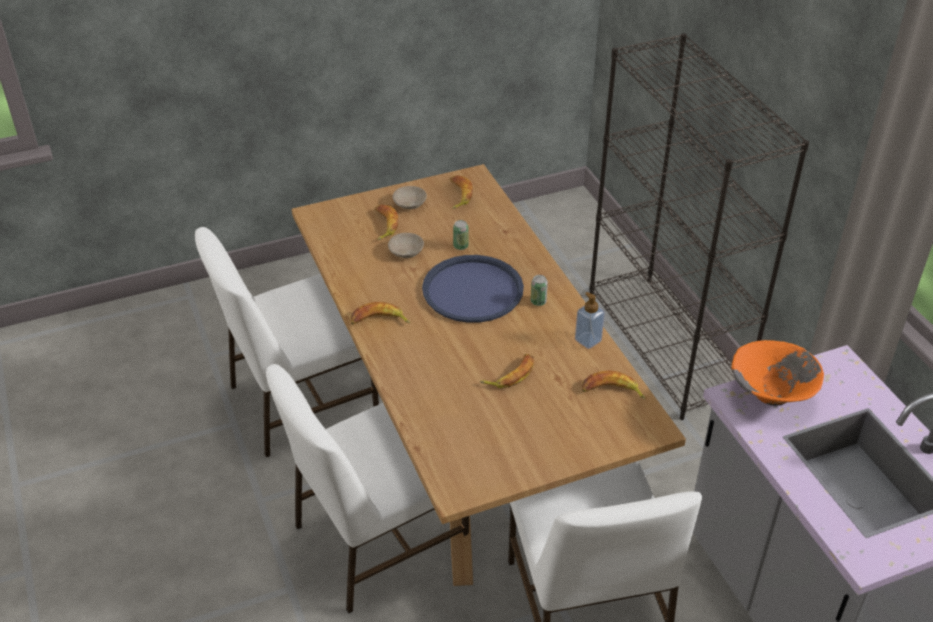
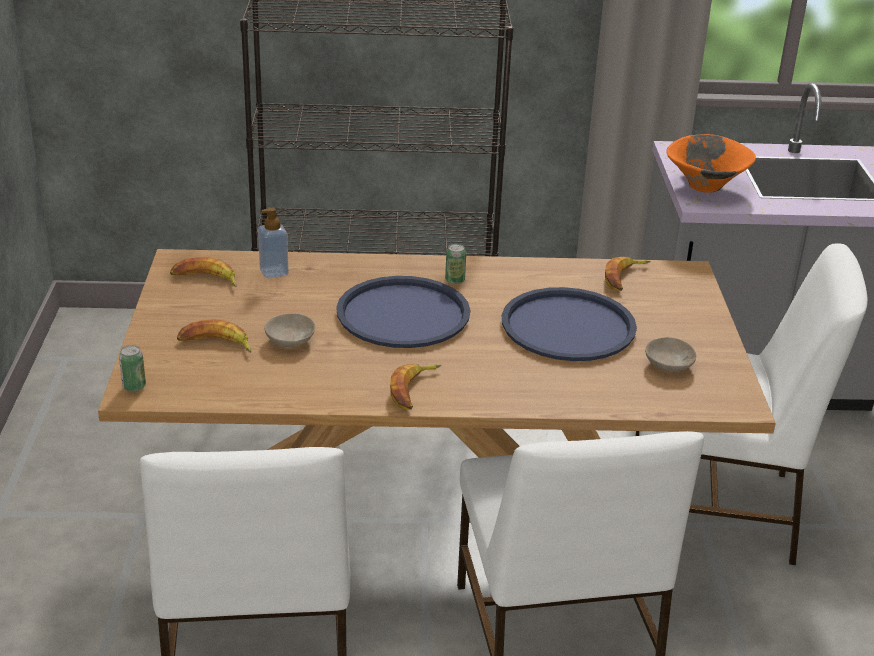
camera: 70 degrees left, 10 degrees down
(410, 203) = (188, 315): beige bowl -> beige bowl (667, 364)
(460, 246) = (312, 302): can -> can (134, 386)
(510, 375) = (568, 326): banana -> blue tray
(588, 340) = (538, 270): soap dispenser -> soap dispenser (274, 272)

